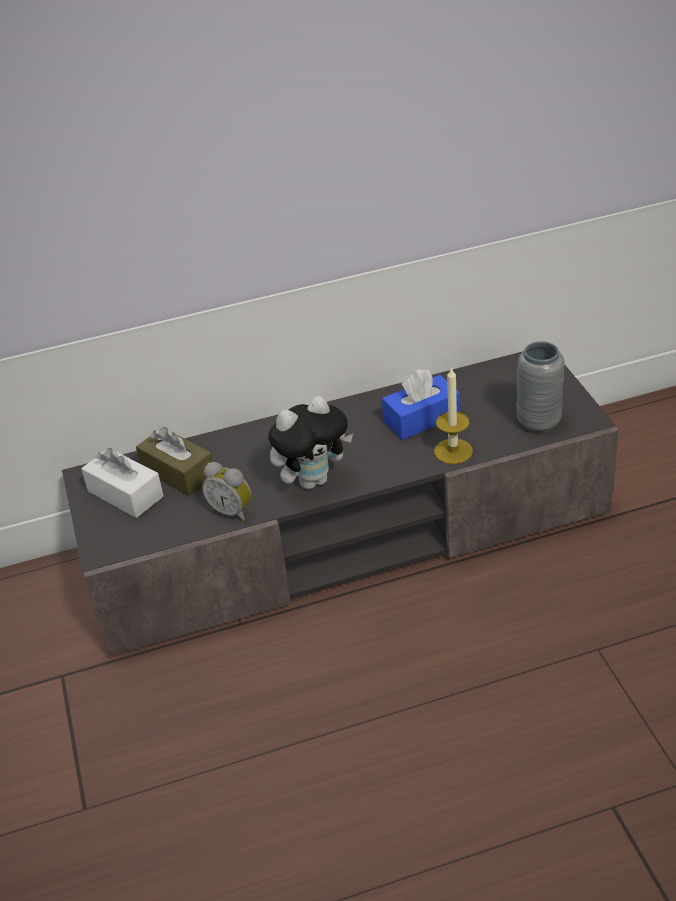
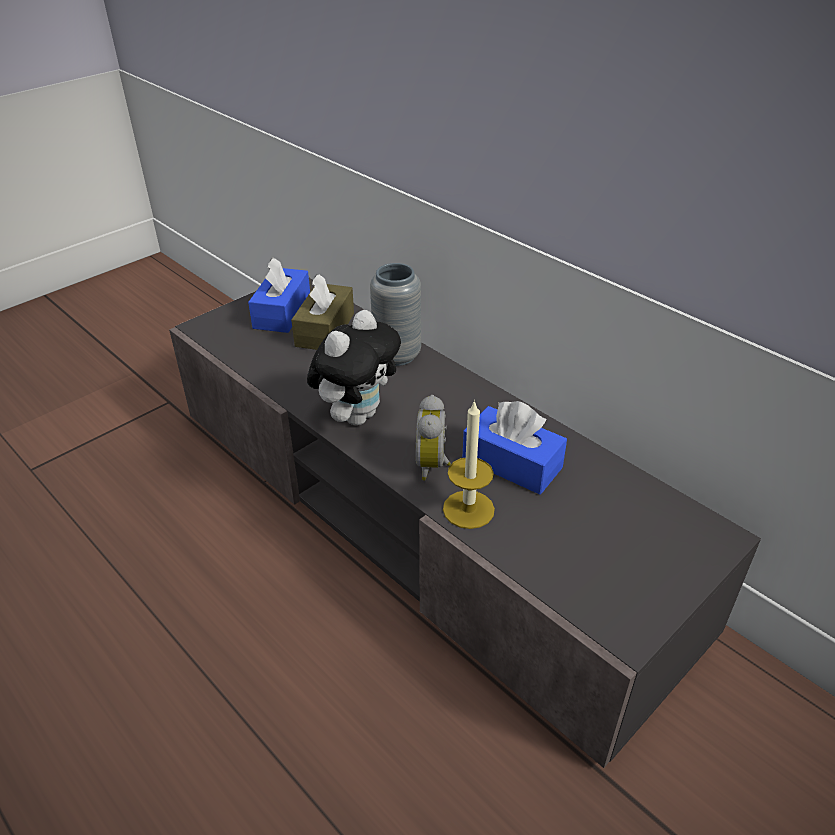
camera: 60 degrees right, 0 degrees up
(125, 494) = (282, 312): white tissue box -> blue tissue box
(232, 511) = (285, 379): alarm clock -> alarm clock (434, 464)
(313, 480) = (357, 415): plush toy -> plush toy turned 90 degrees counterclockwise
(538, 422) = (580, 577): grey vase -> grey vase (397, 355)

